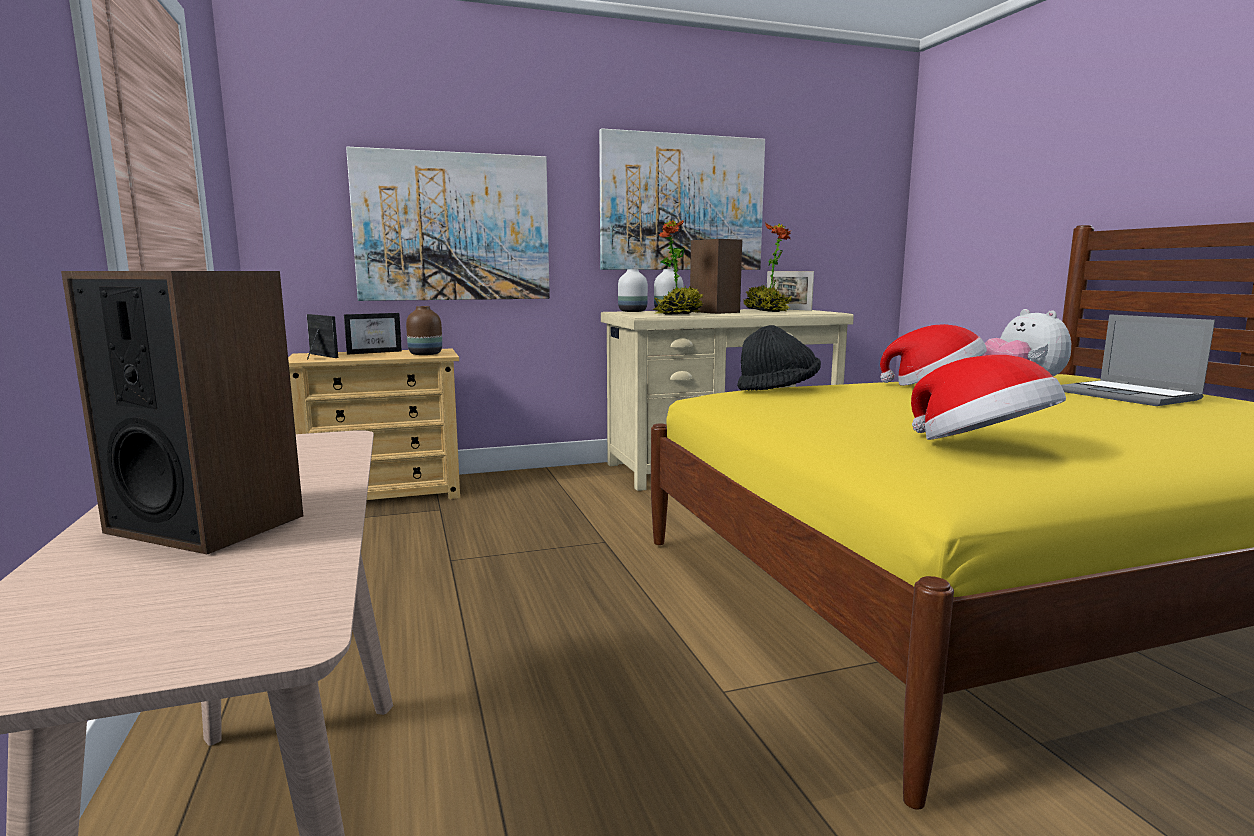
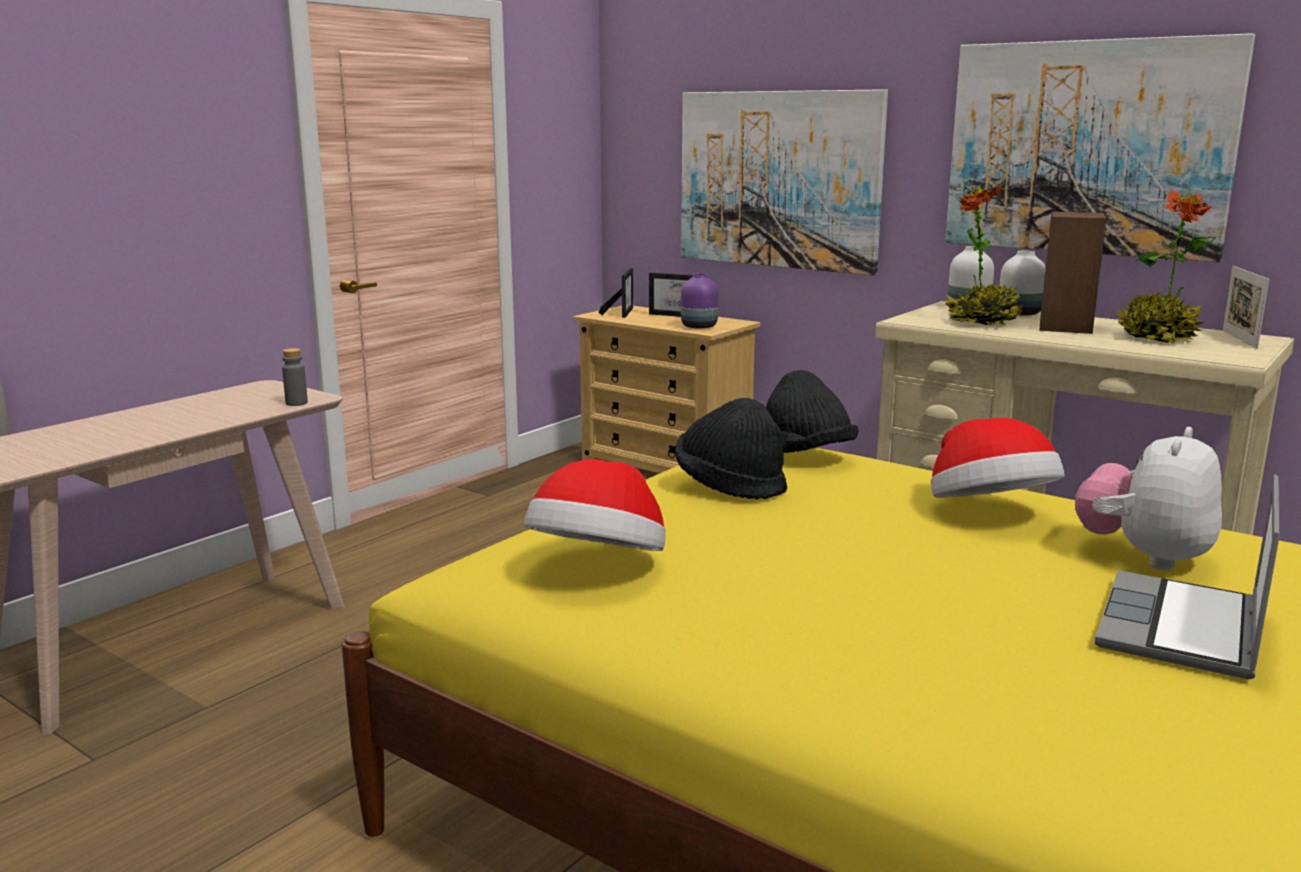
camera: 55 degrees right, 5 degrees up
(207, 523) = (116, 429): speaker -> none
(342, 443) = (296, 403): none -> grey bottle
(426, 354) = (699, 327): brown vase -> purple vase
(825, 405) = (730, 485): none -> black hat

